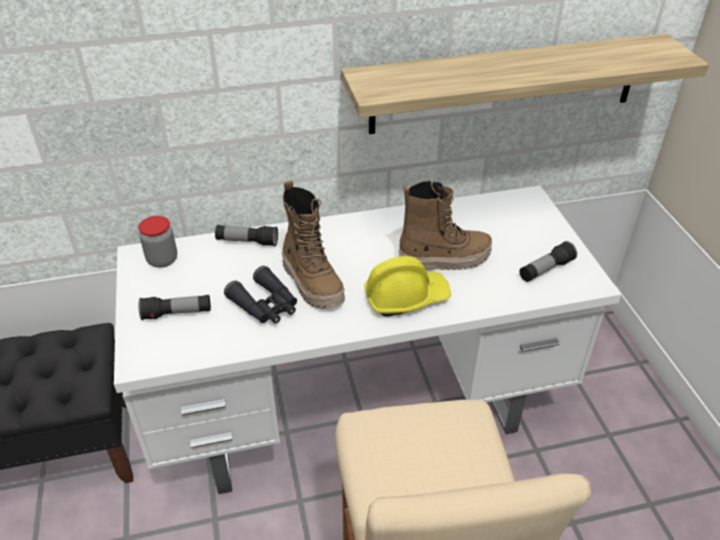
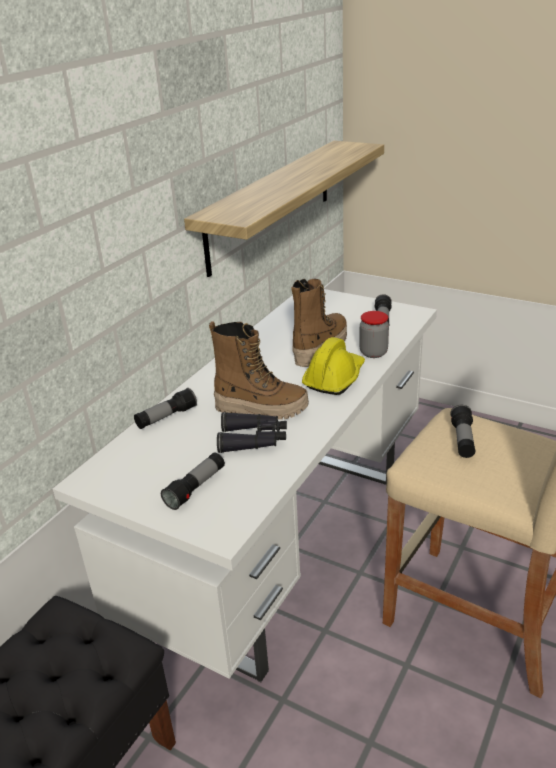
camera: 45 degrees left, 10 degrees down
(162, 260) = (115, 469): jar -> jar (373, 353)
(429, 441) = (462, 440): none -> flashlight

